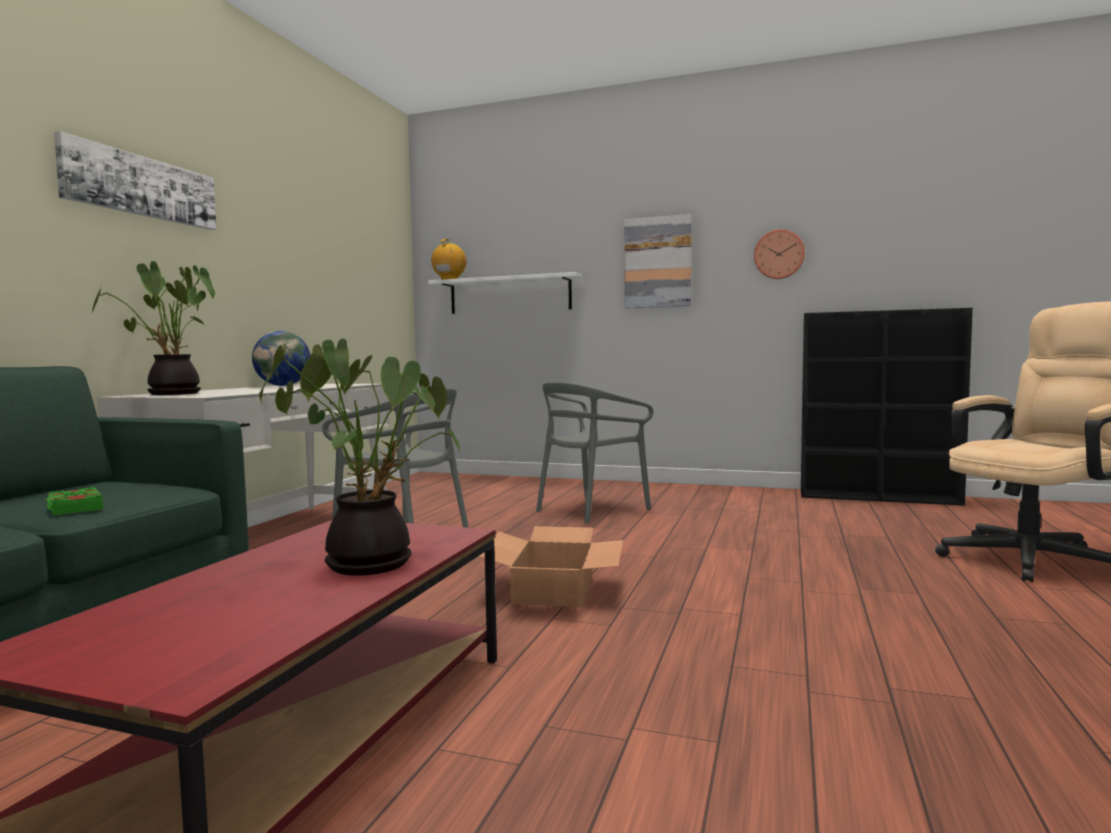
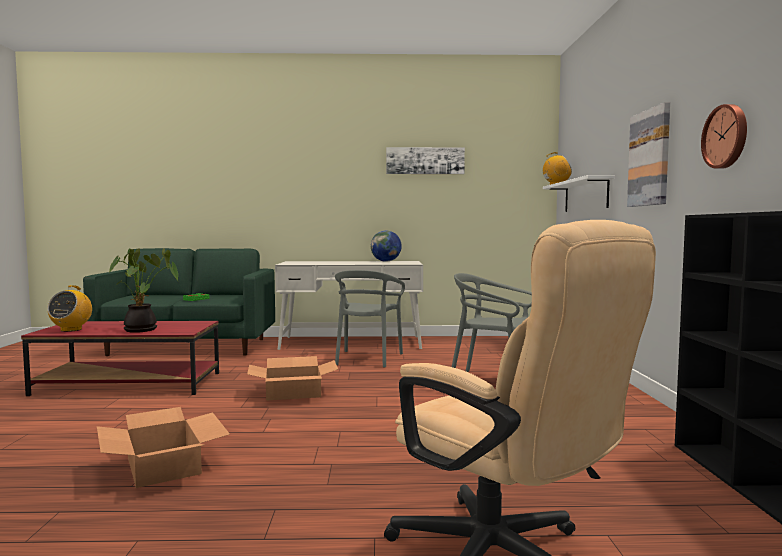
camera: 70 degrees right, 0 degrees up
(141, 187) = (316, 166): picture -> picture (425, 161)
(169, 394) = (302, 262): potted plant -> none
(208, 639) = (71, 329): none -> radio
(889, 678) = (163, 466): none -> cardboard box

